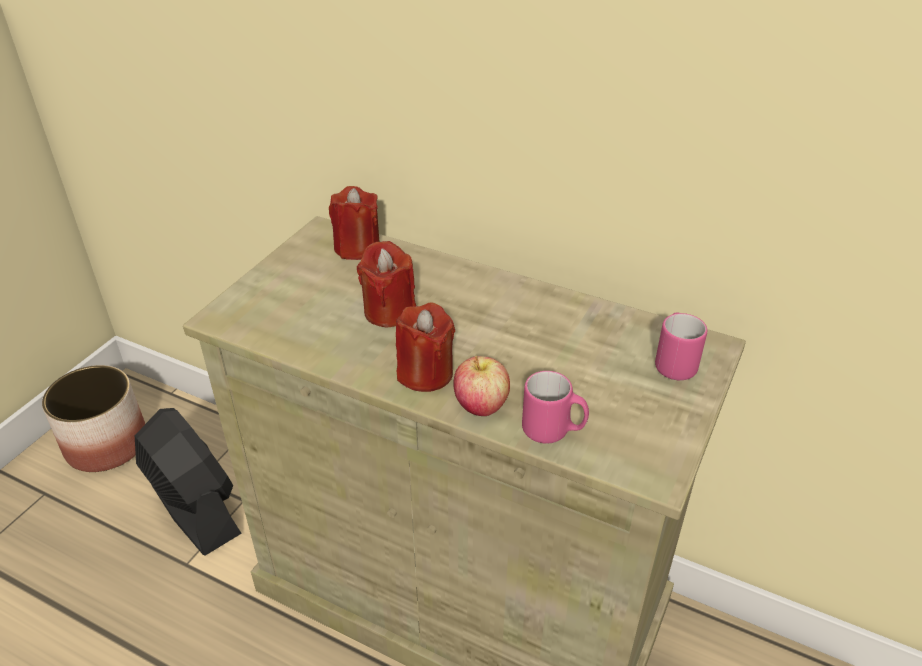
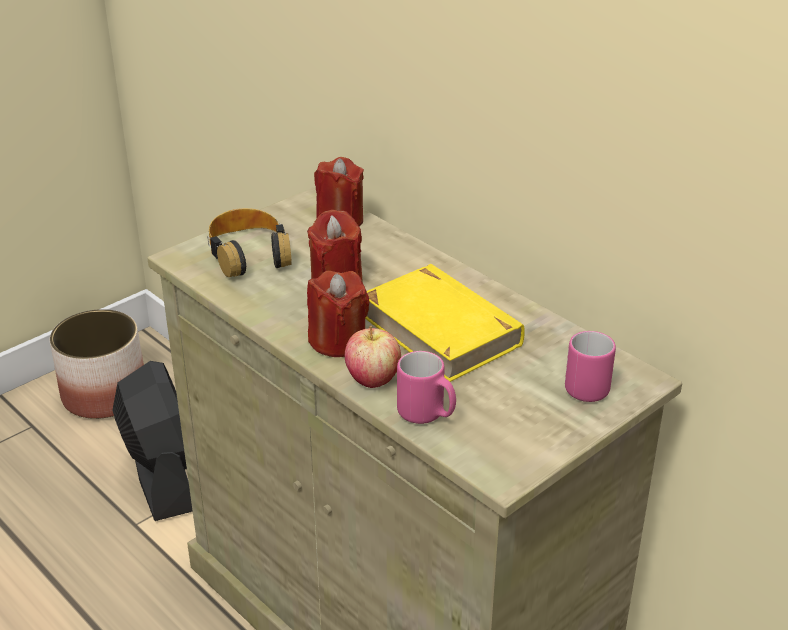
camera: 20 degrees right, 5 degrees down
(287, 299) = (249, 253): none -> headphones
(513, 338) = (440, 329): none -> yellow book

